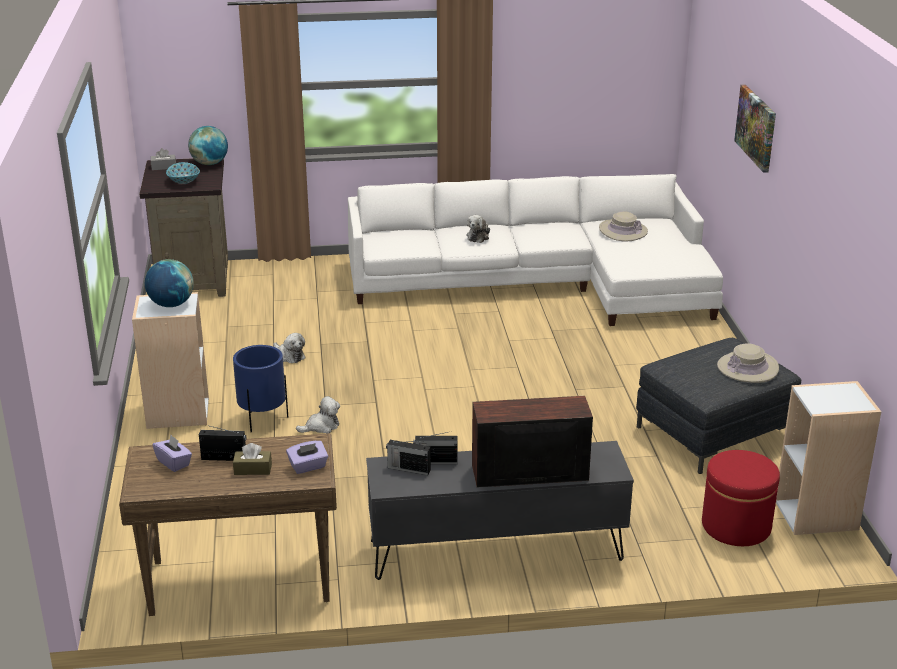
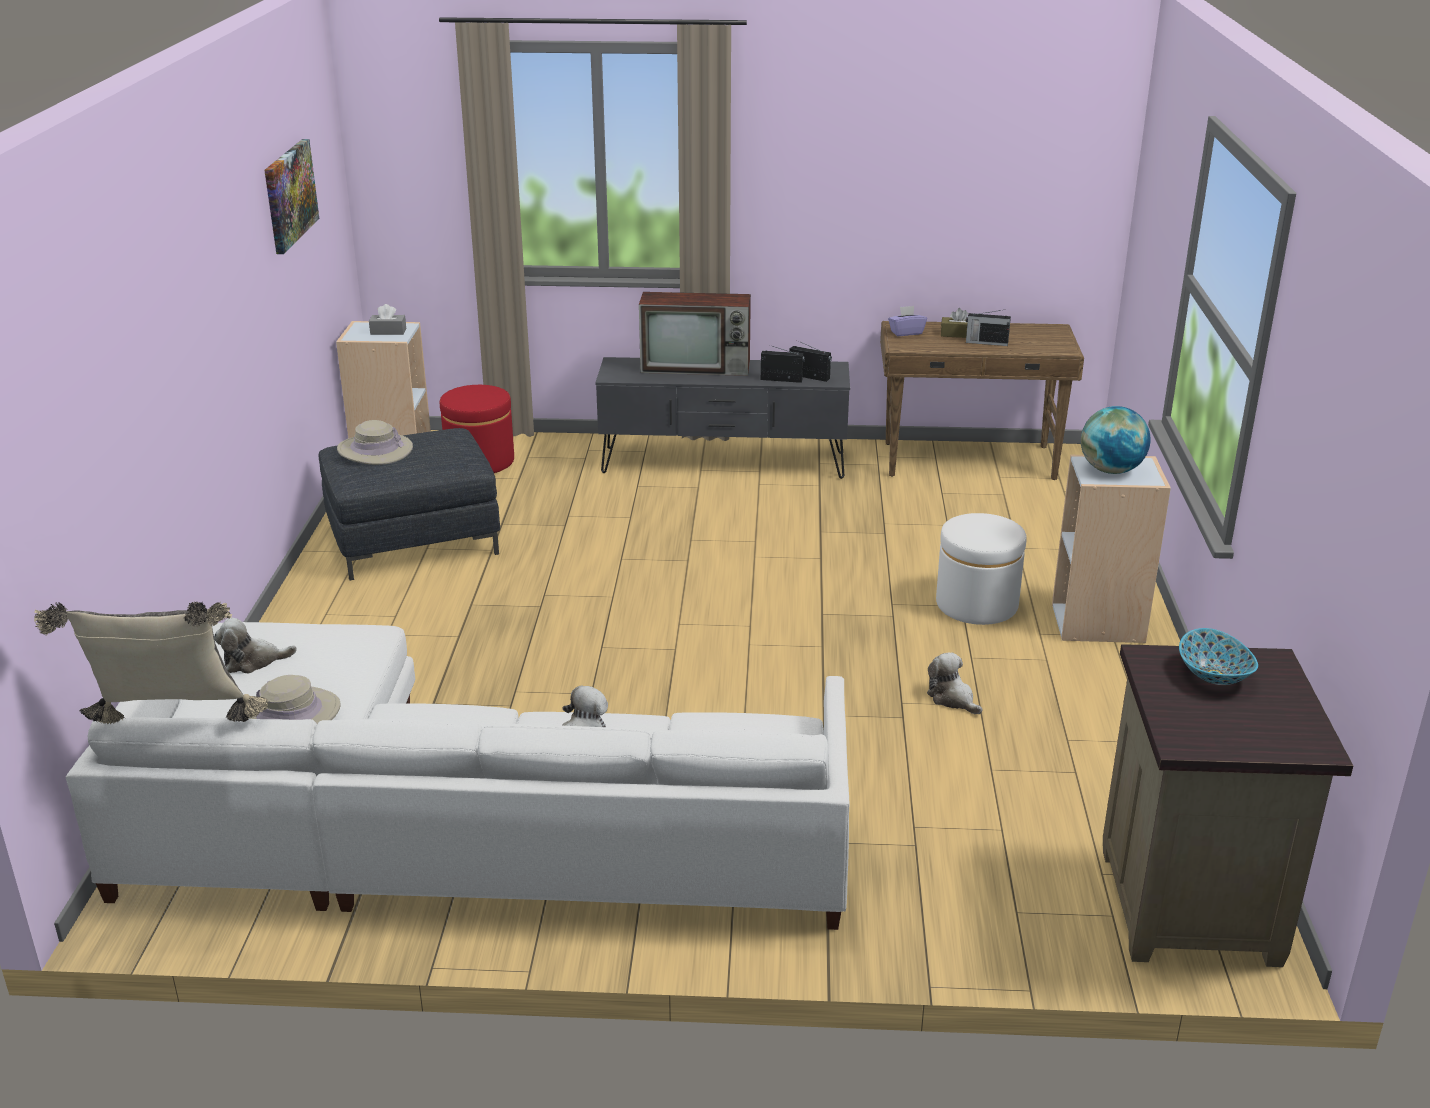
camera: 170 degrees left, 0 degrees up
(163, 167) = (1291, 731): grey tissue box -> grey tissue box (388, 331)
(174, 463) = (1033, 342): purple tissue box -> none
(210, 163) = (1183, 733): globe -> none
(263, 419) = (976, 604): blue planter -> white ottoman
(321, 426) = (897, 588): plush toy -> plush toy (253, 661)
(634, 171) = (169, 740): none -> pillow
(756, 127) = (167, 341): picture -> picture (289, 195)

